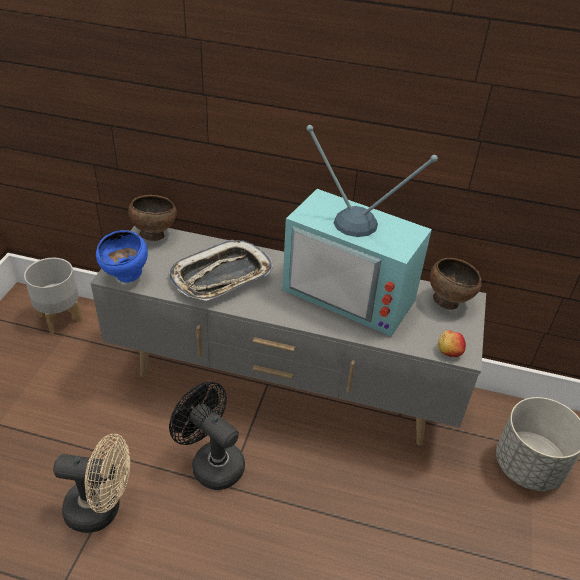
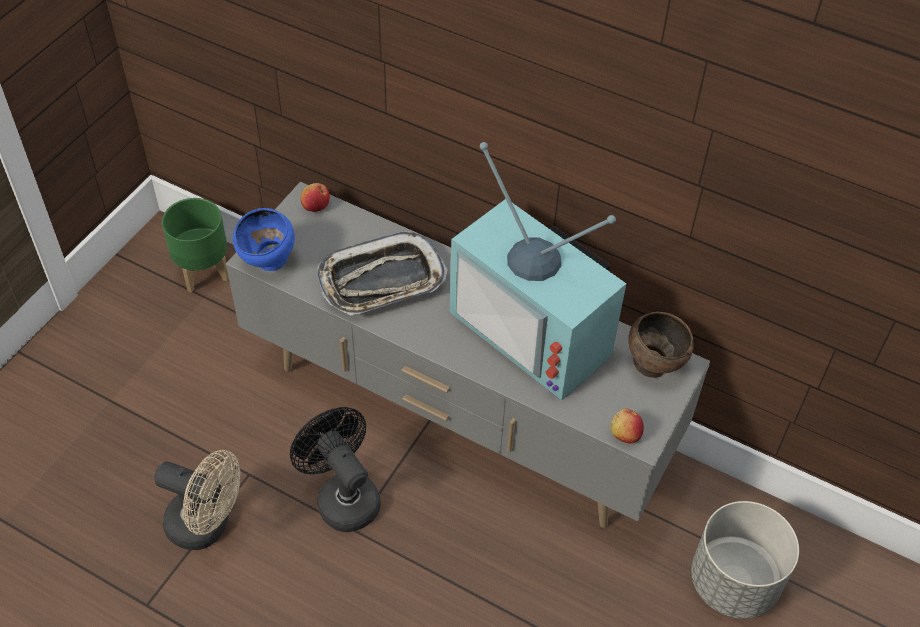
camera: 15 degrees right, 10 degrees up
(59, 318) = (202, 272): grey planter -> green planter
(154, 235) = (315, 205): brown bowl -> apple

